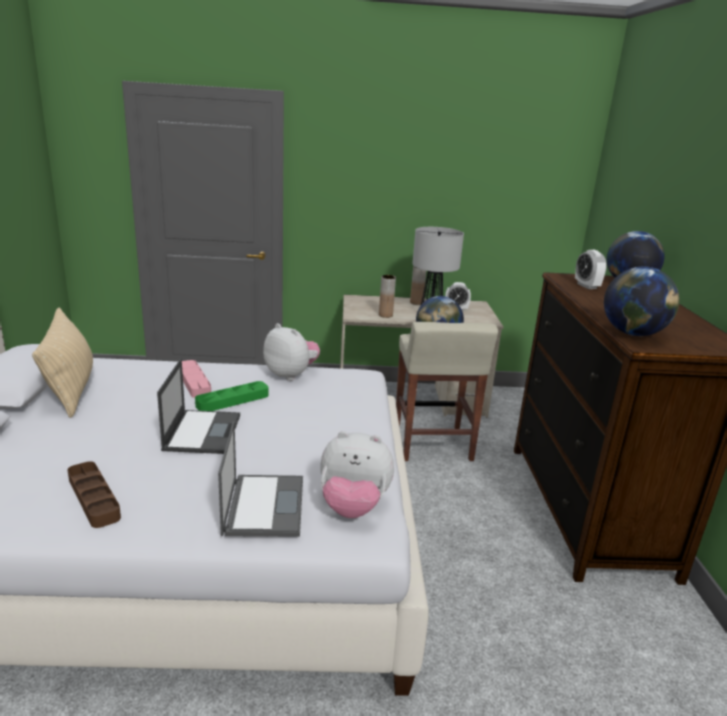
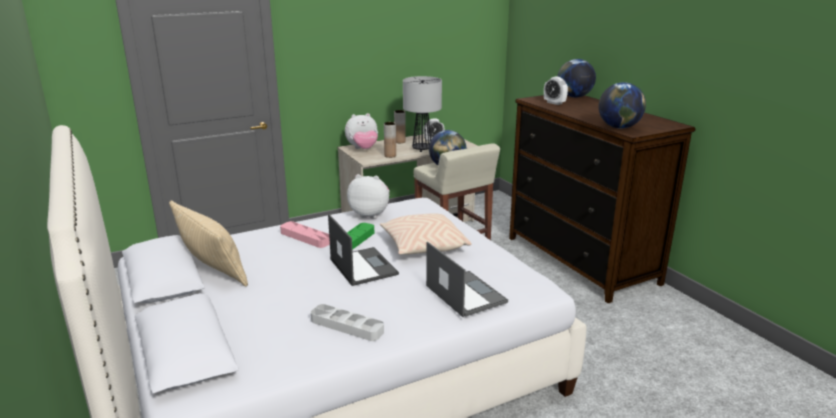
camera: 25 degrees left, 0 degrees up
(94, 498) = (347, 326): brown tray -> grey tray
(298, 428) = (423, 246): none -> beige pillow
(353, 507) = (515, 279): plush toy -> plush toy (363, 149)

